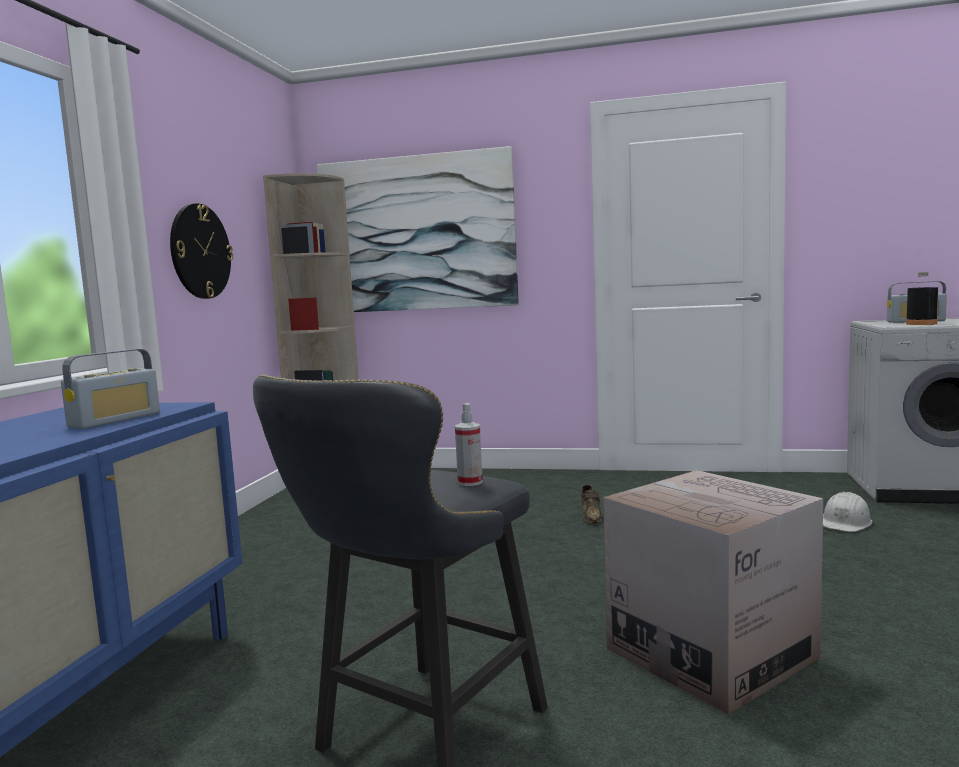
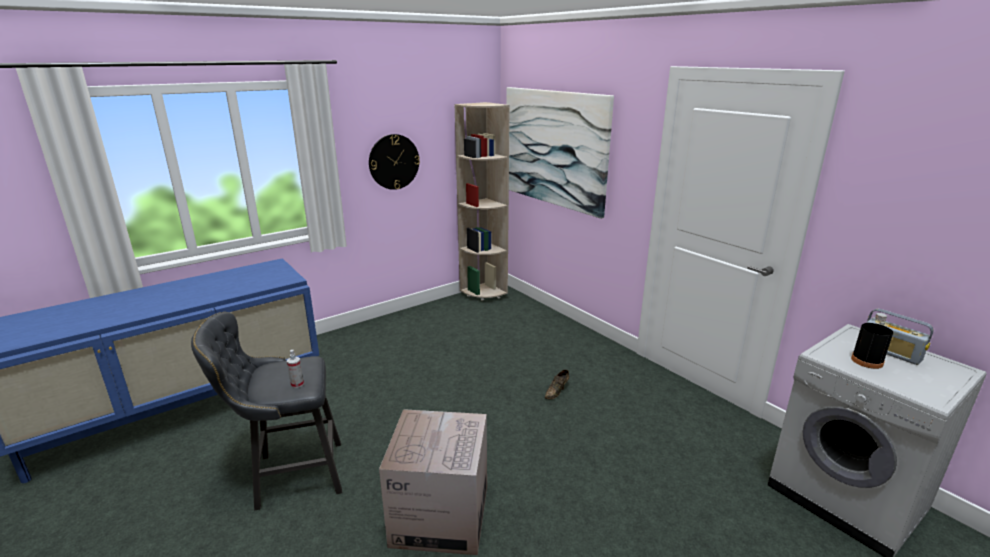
camera: 40 degrees right, 15 degrees up
(115, 420) = (252, 286): radio -> none
(846, 522) = (700, 487): white hard hat -> none

